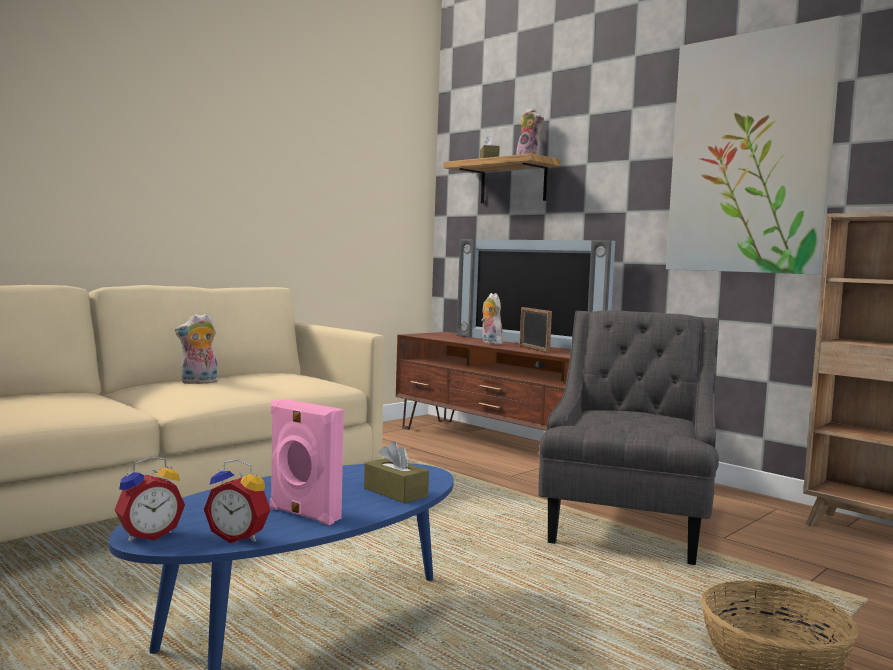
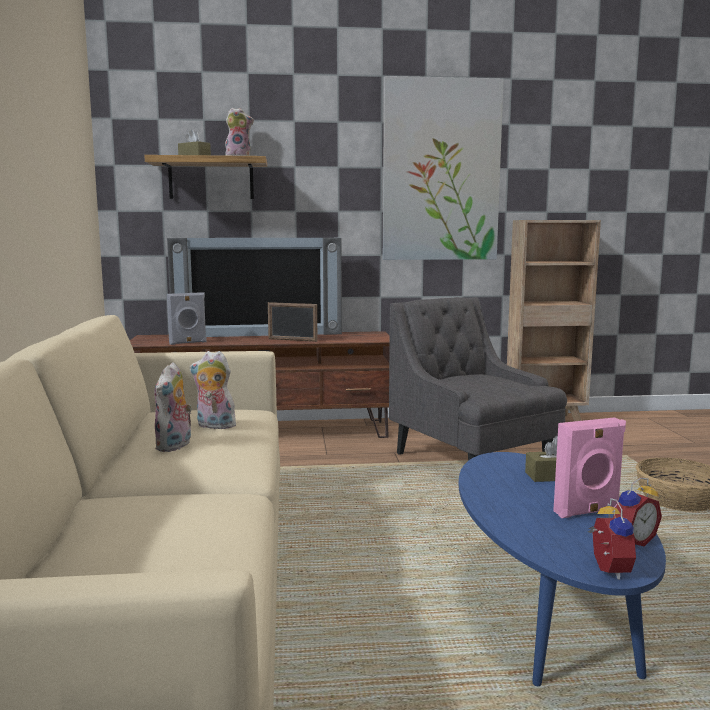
camera: 50 degrees left, 5 degrees up
(449, 339) = (188, 343): none -> grey speaker
(489, 343) = (236, 340): plush toy -> plush toy (214, 426)

